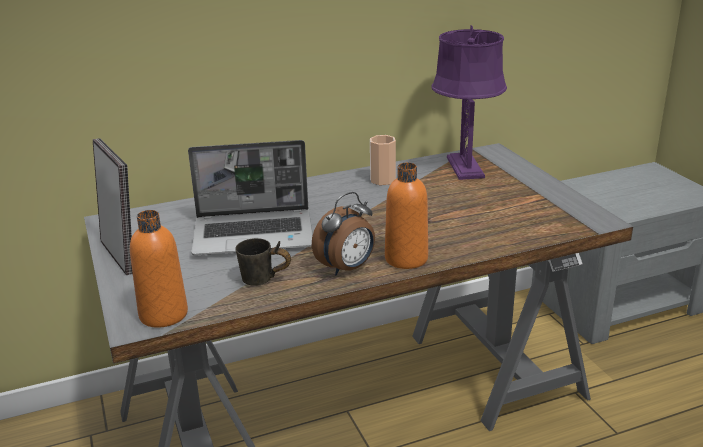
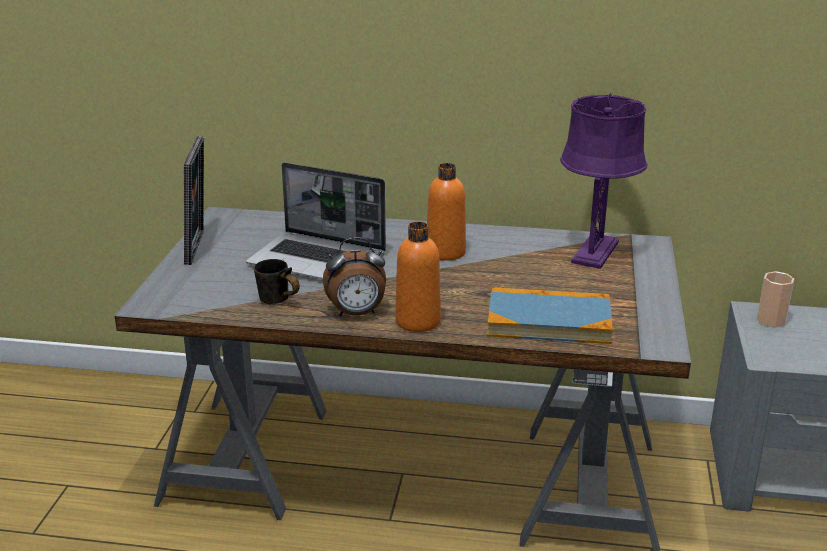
camera: 30 degrees right, 0 degrees up
(163, 315) = (175, 304): orange bottle -> orange bottle (445, 252)
(382, 180) = (494, 243): cup -> cup (771, 320)
(502, 227) = (549, 321): none -> book

